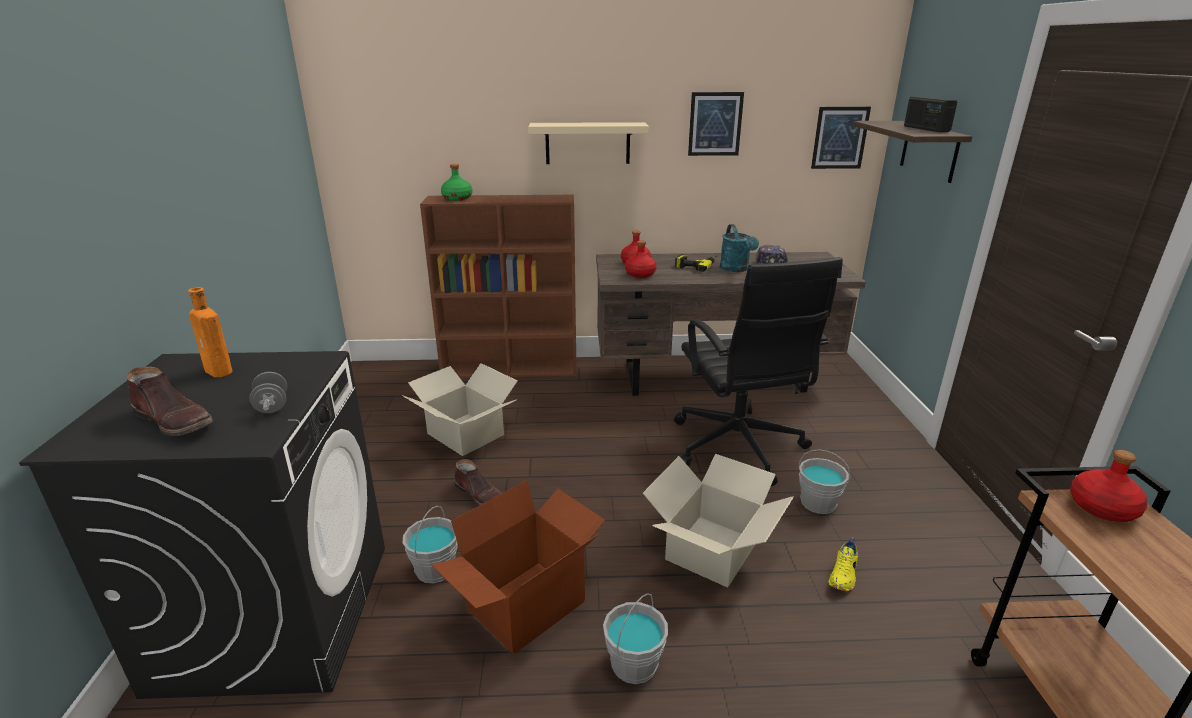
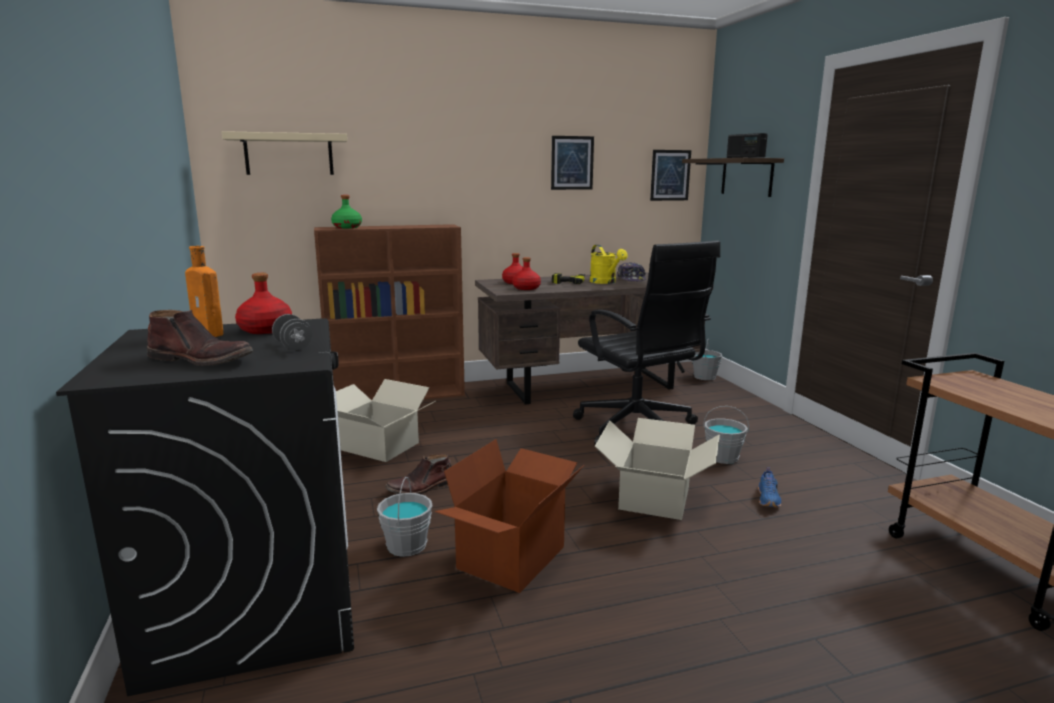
camera: 15 degrees left, 10 degrees down
(481, 495) = (421, 487): brown boot -> brown boot turned 120 degrees clockwise
(587, 143) = (464, 178): beige shelf -> beige shelf (289, 154)
(633, 663) = (631, 581): grey bucket -> grey bucket (704, 377)
(736, 269) = (605, 282): turquoise watering can -> yellow watering can
(844, 575) = (769, 499): yellow shoe -> blue shoe
(1102, 508) = (965, 379): red bottle -> red bottle (266, 329)

